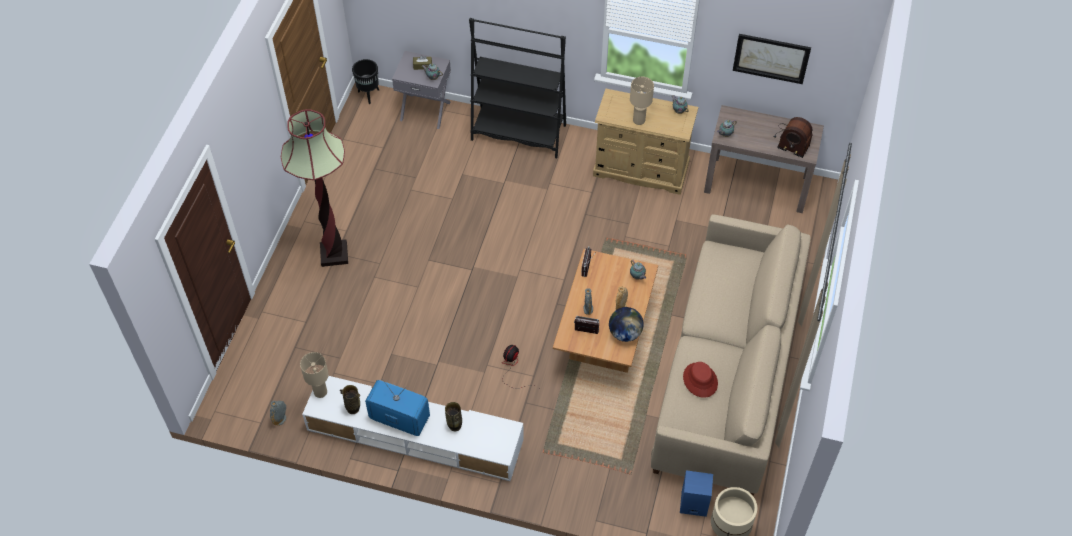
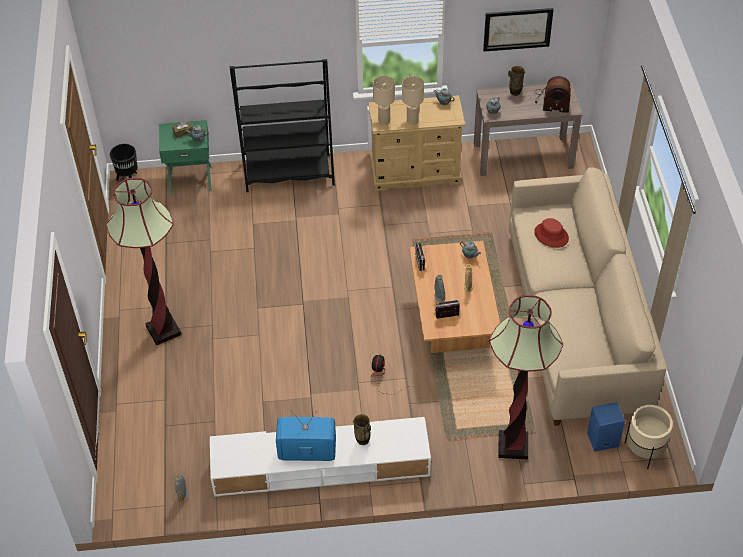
camera: 20 degrees left, 5 degrees down
(320, 392) = (218, 452): beige table lamp -> beige table lamp (384, 120)
(353, 409) = (258, 457): vase -> vase (515, 92)
(425, 110) = (190, 178): grey nightstand -> green nightstand
(603, 479) = (513, 446): none -> floor lamp
(625, 333) = (483, 307): globe -> none
(700, 380) = (570, 324): red hat -> red hat (551, 235)

